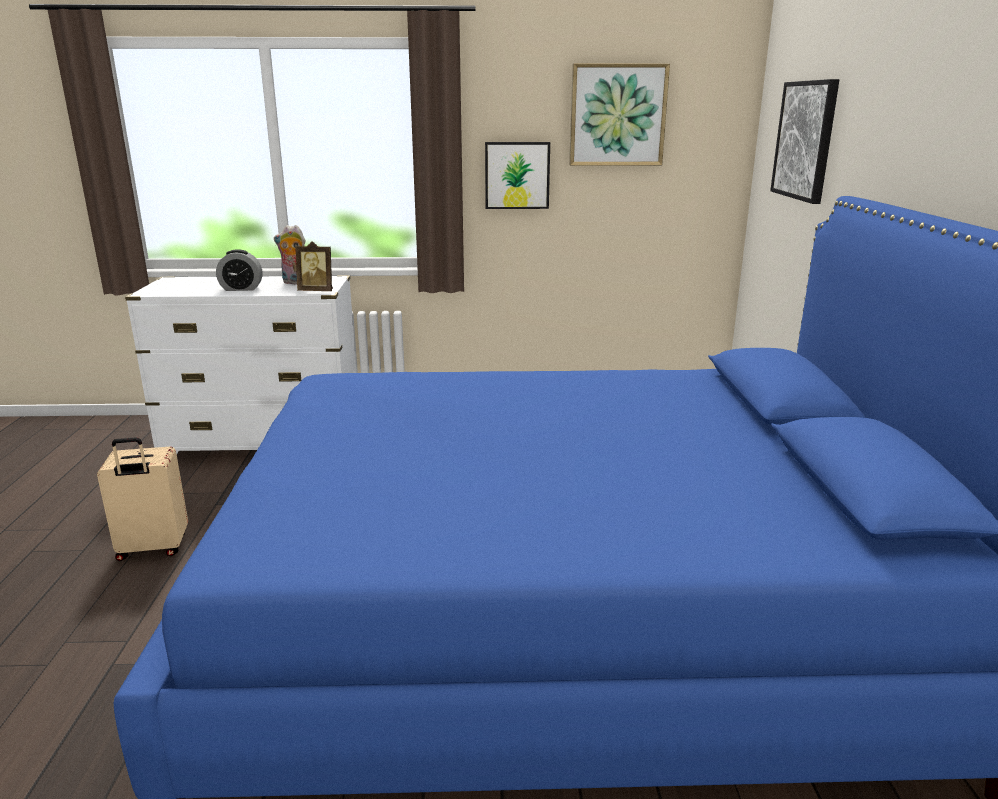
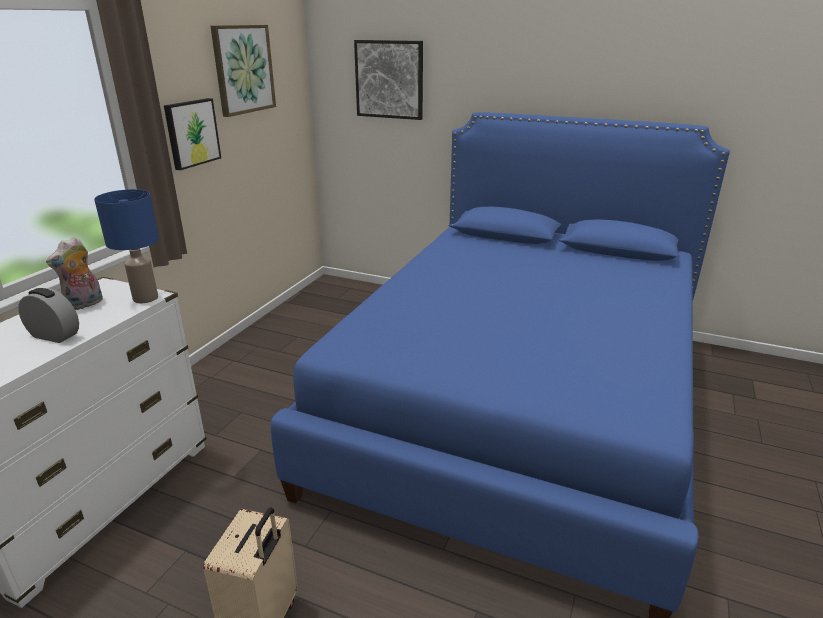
camera: 65 degrees left, 5 degrees up
(241, 289) = (54, 335): alarm clock -> alarm clock turned 90 degrees counterclockwise
(317, 291) = (146, 298): picture frame -> blue table lamp

